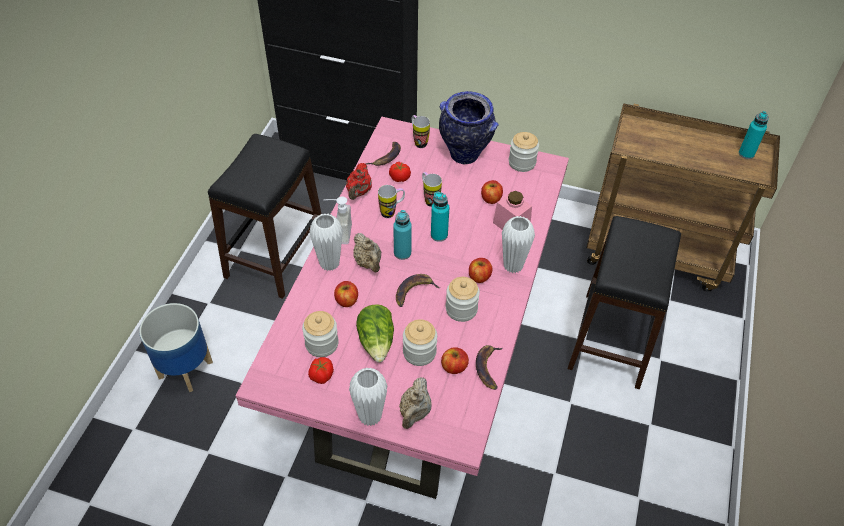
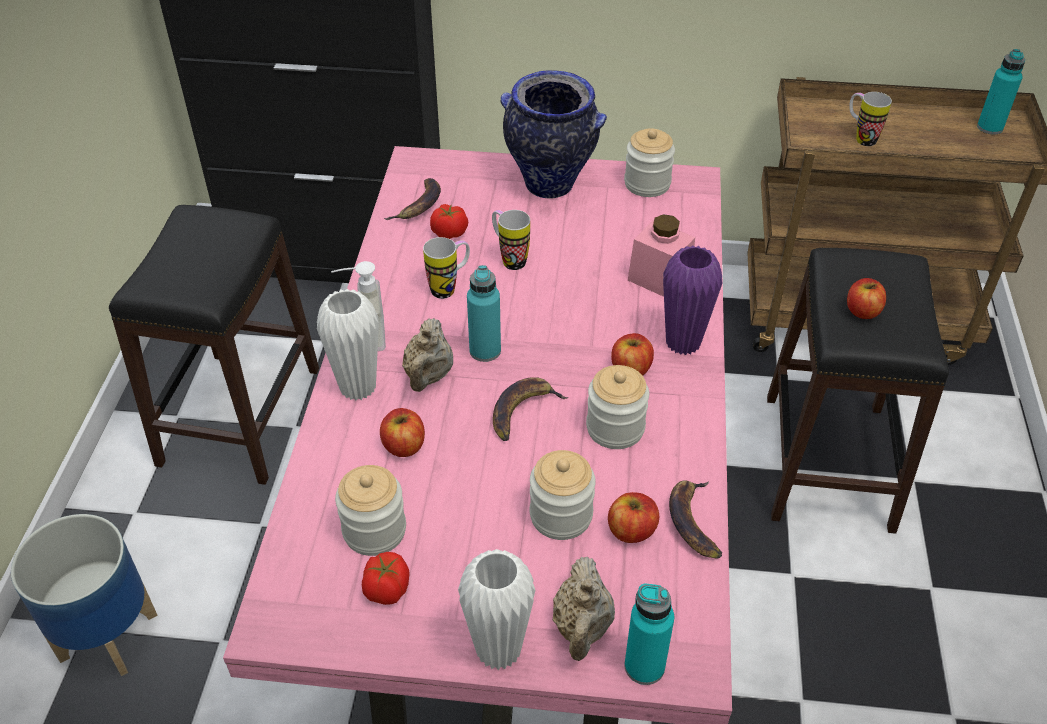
camera: 10 degrees left, 5 degrees down
(359, 192) = (384, 264): red teapot -> none
(368, 263) = (428, 376): beige teapot -> beige teapot turned 45 degrees clockwise
(377, 341) = (477, 509): lettuce -> none
(418, 141) = (467, 174): mug -> mug (860, 137)
(439, 235) = (541, 312): turquoise bottle -> turquoise bottle (644, 666)
(491, 199) = (613, 244): apple -> apple (862, 311)
(513, 266) = (683, 343): white vase -> purple vase

